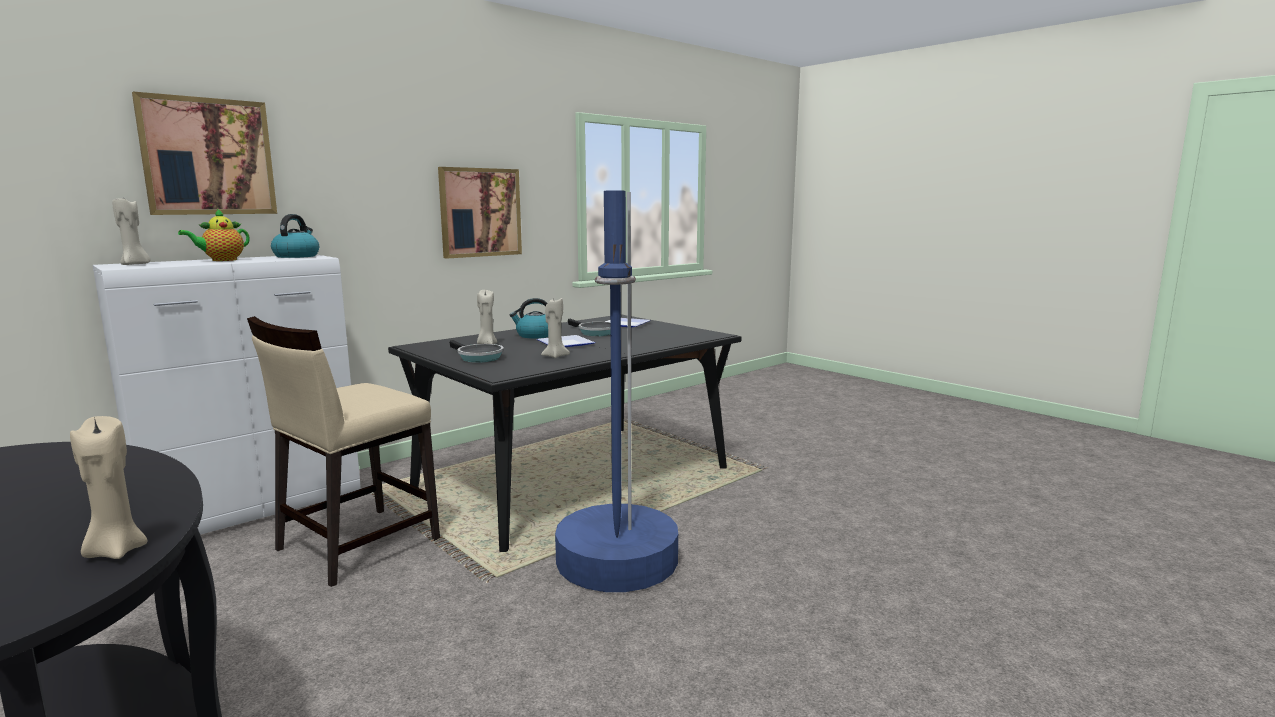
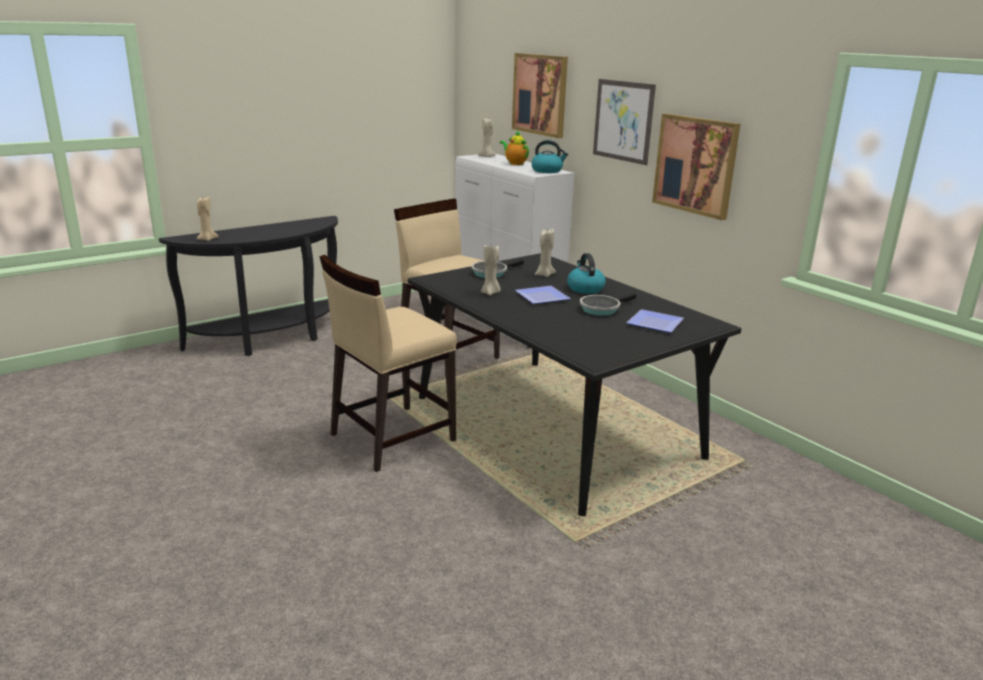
camera: 95 degrees right, 10 degrees up
(381, 180) = (623, 121): none -> picture
(617, 561) = (391, 438): blue floor lamp -> beige chair

